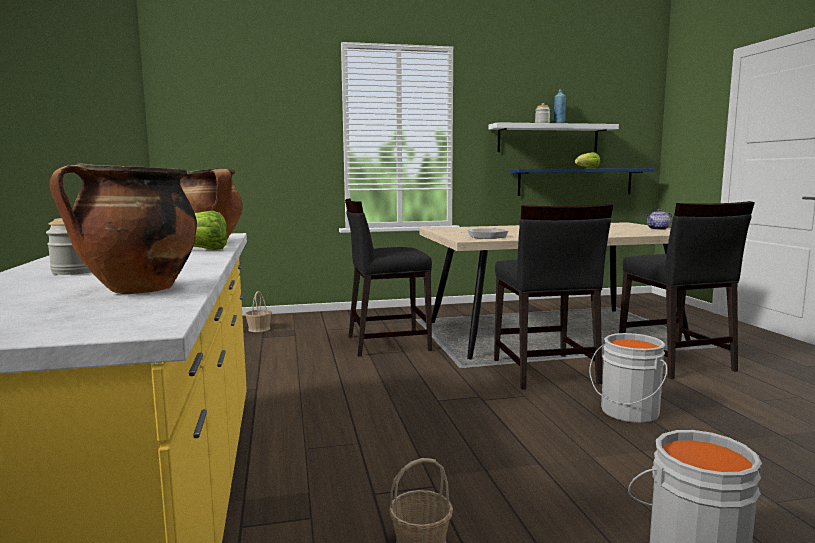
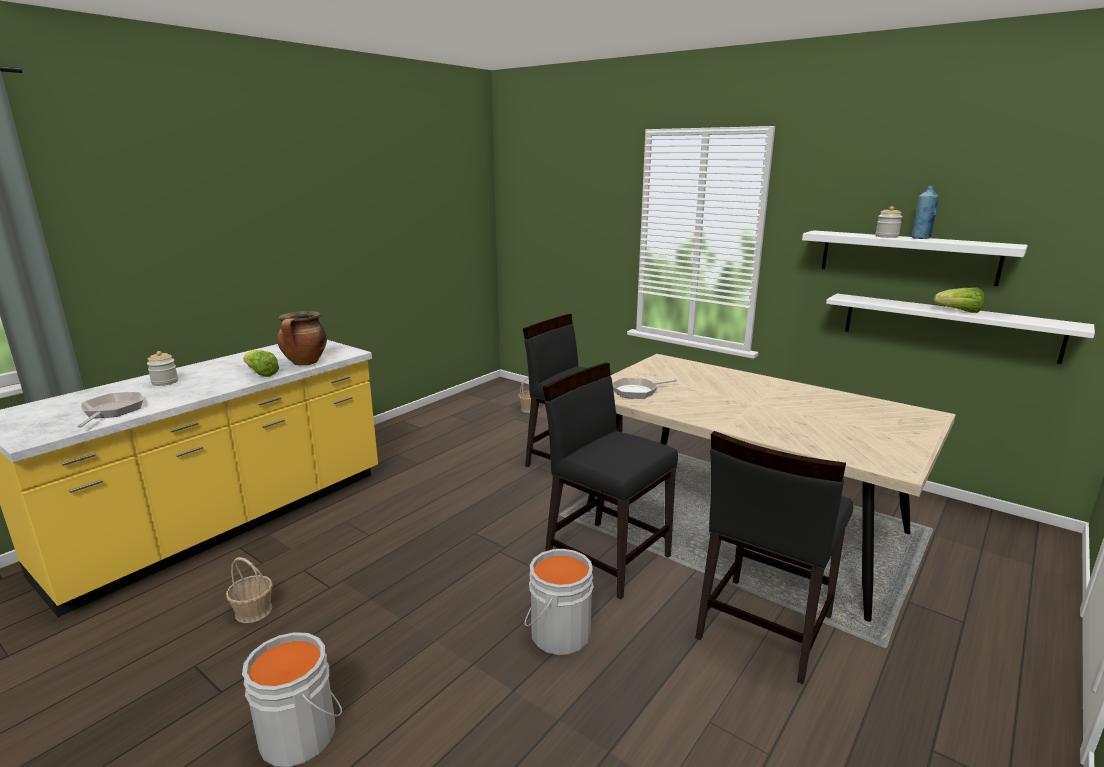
camera: 50 degrees right, 10 degrees up
(138, 290) = (111, 411): cooking pot -> frying pan
(544, 372) = (607, 557): black chair -> black chair turned 90 degrees clockwise
(575, 182) = (948, 326): blue shelf -> white shelf
(657, 229) = (899, 445): teapot -> none

